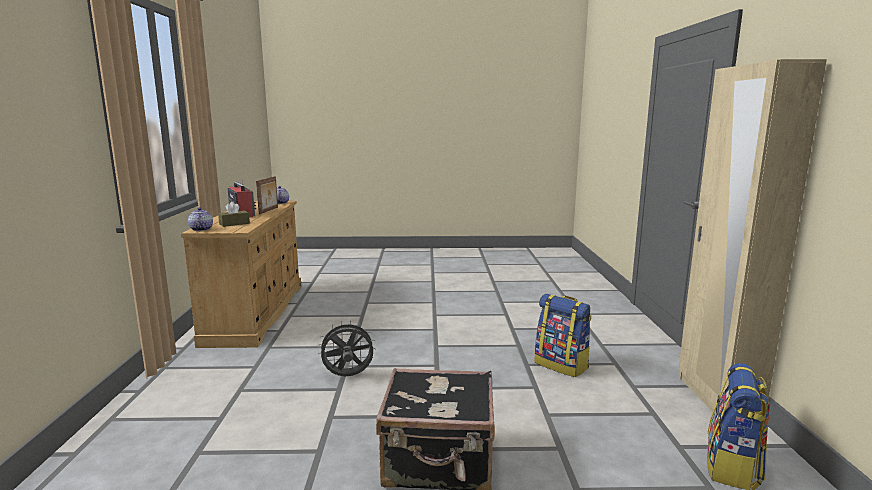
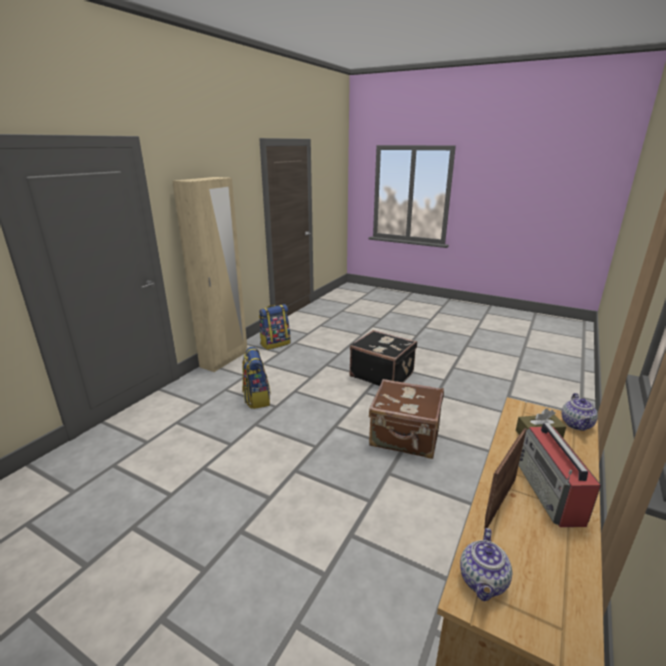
camera: 150 degrees left, 10 degrees up
(348, 376) = (405, 437): grey fan -> brown suitcase

